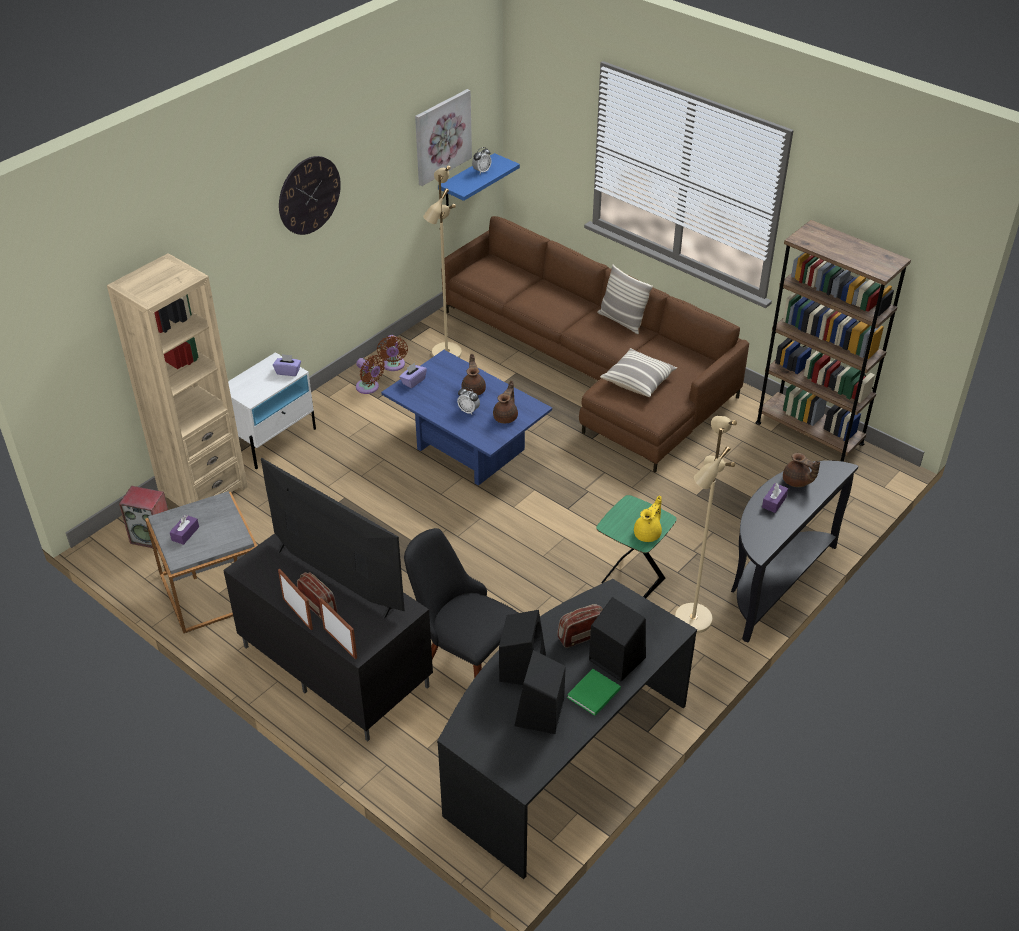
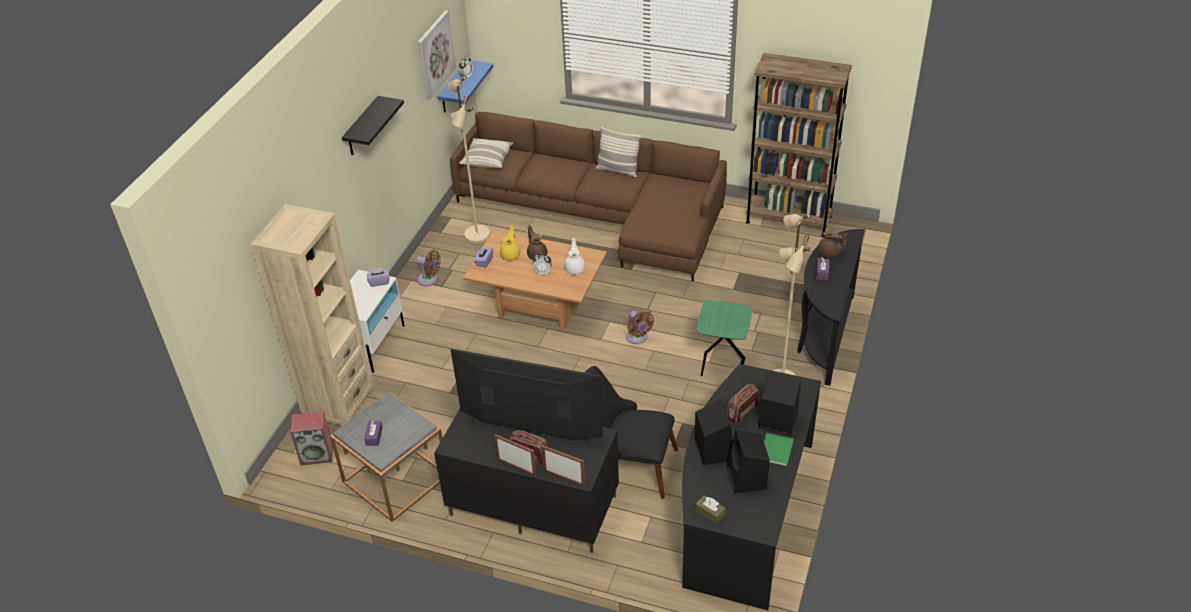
camera: 20 degrees left, 0 degrees up
(309, 195) = (362, 128): wall clock -> black shelf
(393, 366) = (439, 257): brown fan -> brown fan (637, 338)
(467, 450) = (539, 306): blue coffee table -> brown coffee table
(473, 738) = (710, 513): none -> brown tissue box
(506, 417) = (575, 268): brown teapot -> white teapot
(638, 380) = (657, 213): pillow -> pillow (487, 159)
(648, 534) = (738, 324): yellow teapot -> yellow teapot (511, 255)

